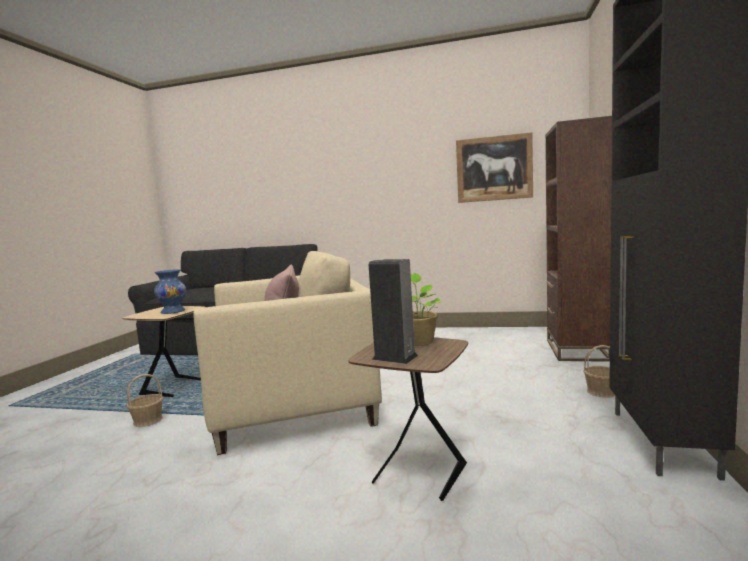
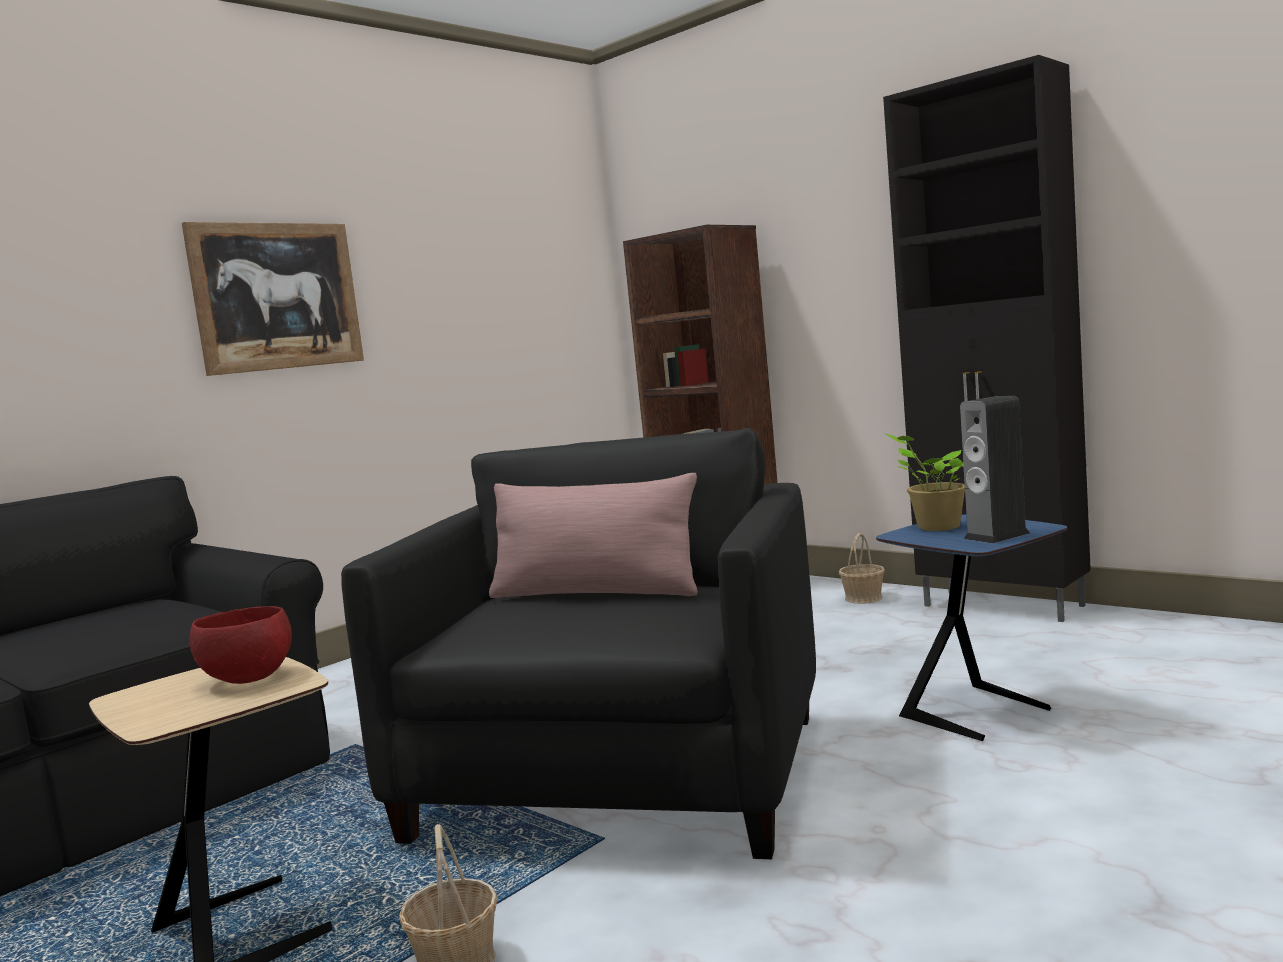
camera: 60 degrees left, 0 degrees up
(172, 312) = (248, 679): blue vase -> red bowl
(293, 403) = (621, 777): beige armchair -> black armchair
(418, 474) = (980, 714): brown side table -> blue side table
(494, 168) = (503, 293): picture -> picture (277, 296)

